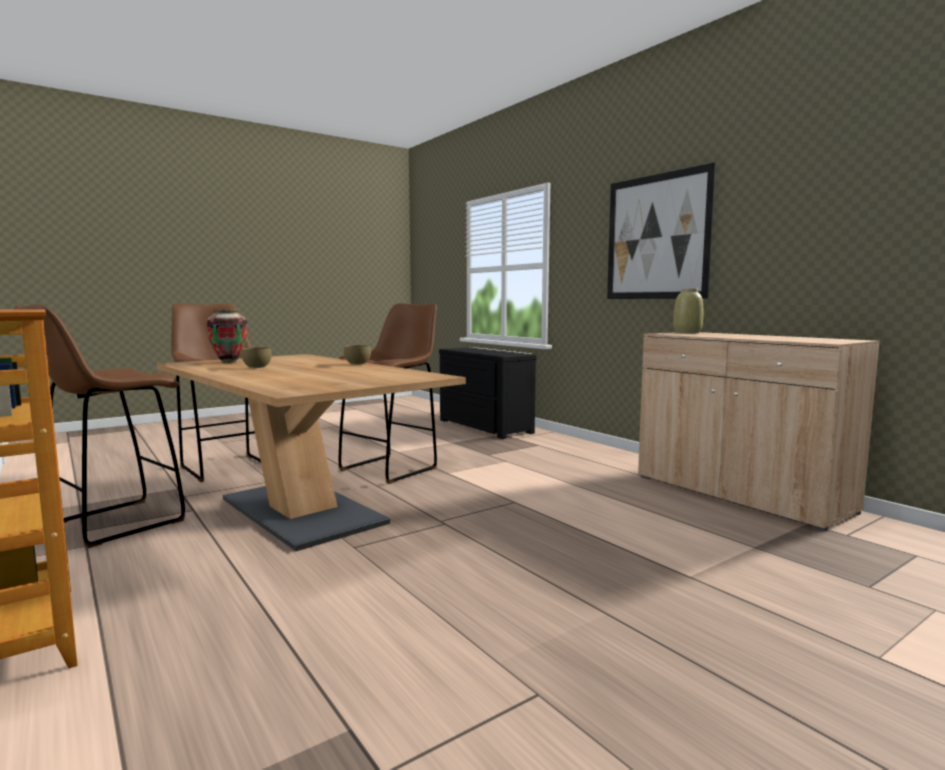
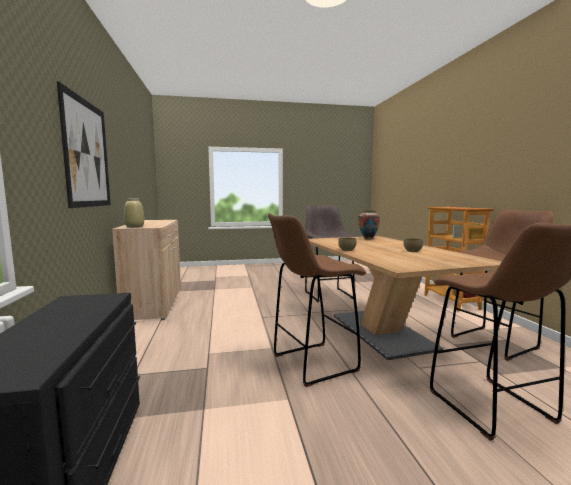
camera: 155 degrees left, 0 degrees up
(229, 362) = (448, 260): vase -> vase (368, 239)
(438, 590) = (328, 294): none -> grey stool

